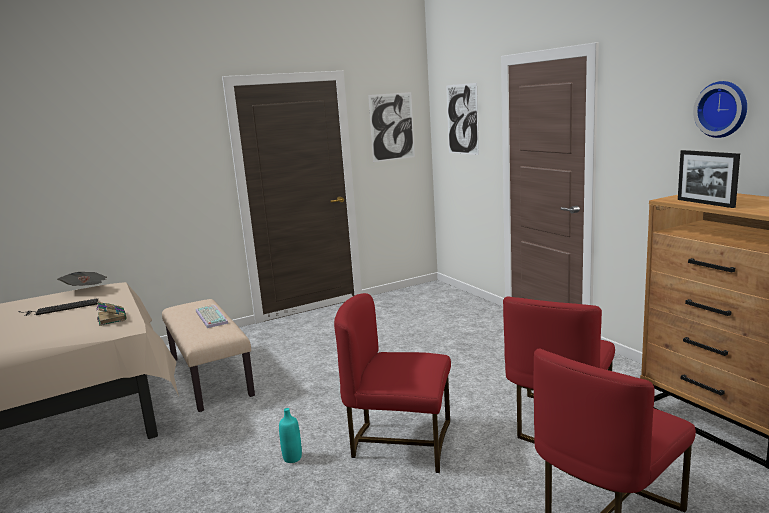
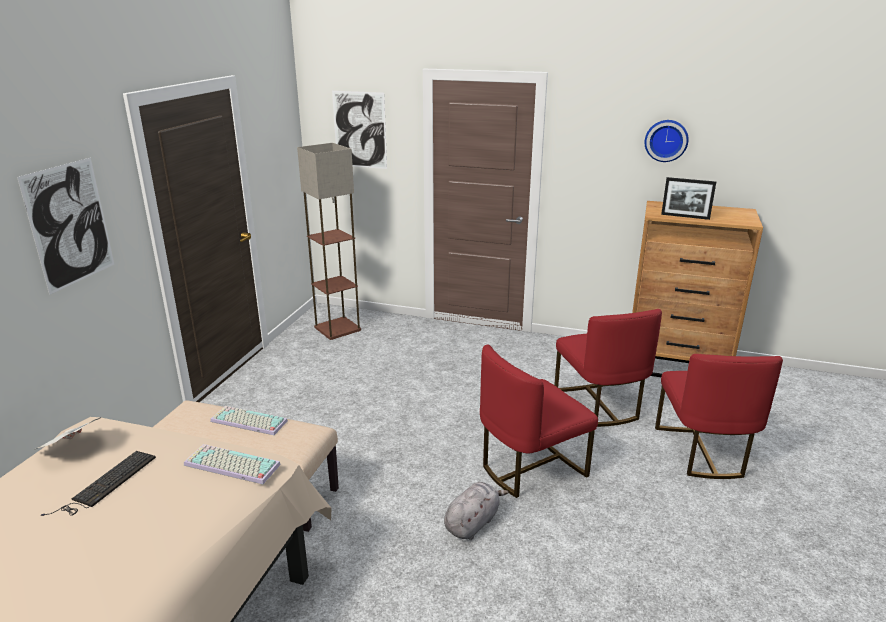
camera: 45 degrees left, 10 degrees up
(112, 318) = (230, 465): book -> keyboard
(292, 458) = (473, 523): turquoise bottle -> grey plush toy
(392, 127) = (276, 140): picture -> picture (70, 224)
(423, 299) = (337, 328): none -> floor lamp

